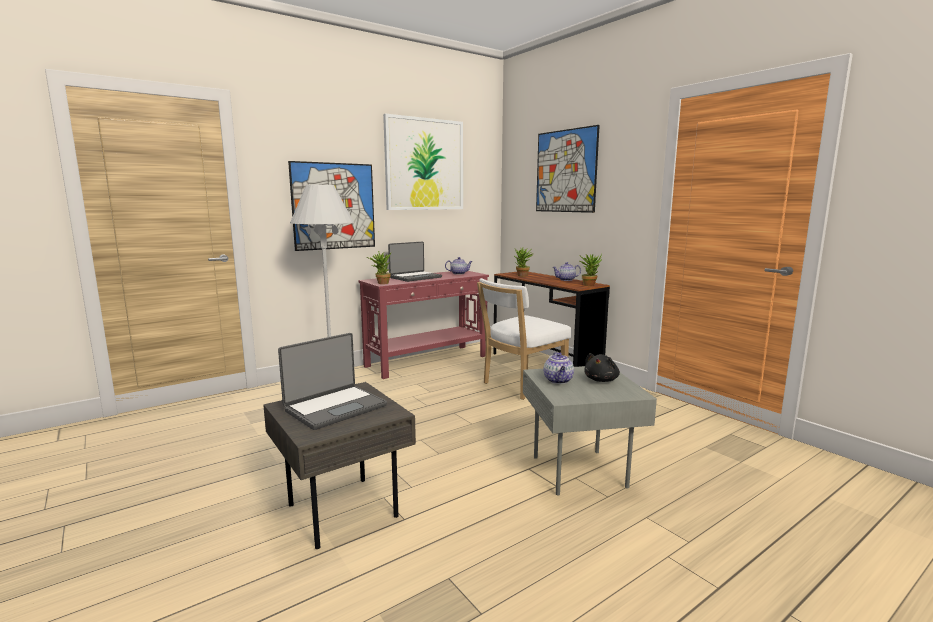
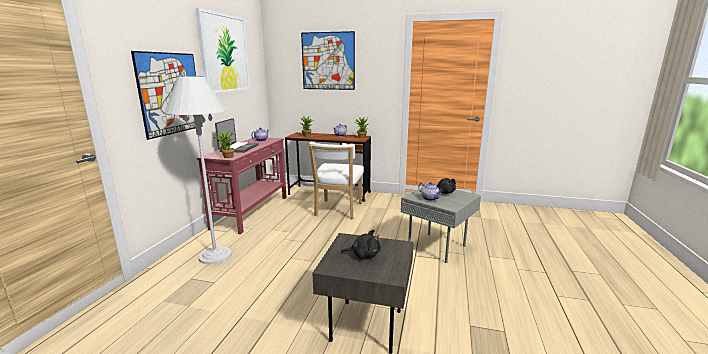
camera: 40 degrees left, 5 degrees up
(335, 407) = (364, 255): laptop -> black plush toy

